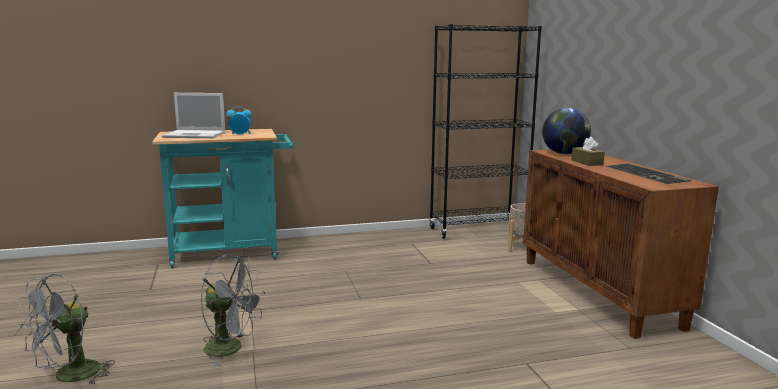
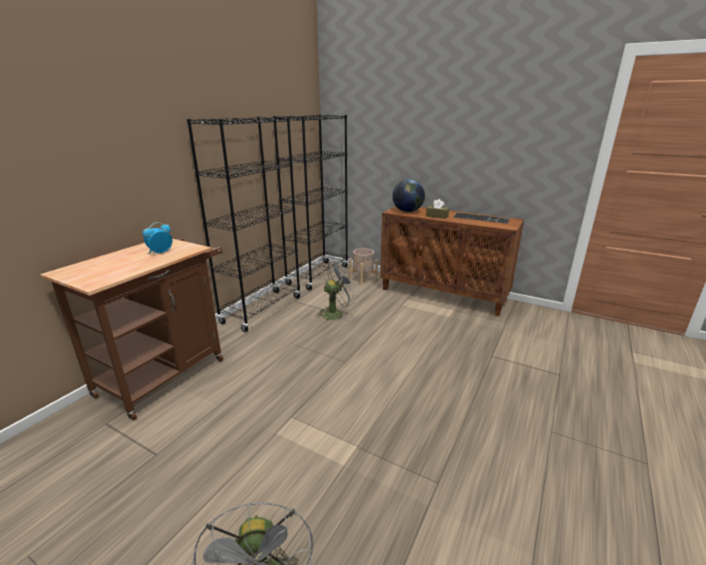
camera: 45 degrees left, 10 degrees up
(196, 135) = (112, 266): laptop -> none
(231, 349) = (343, 457): grey fan -> grey fan (336, 314)
(232, 252) = (168, 373): turquoise cart -> brown cart
(369, 239) = (262, 310): none -> black bookcase

